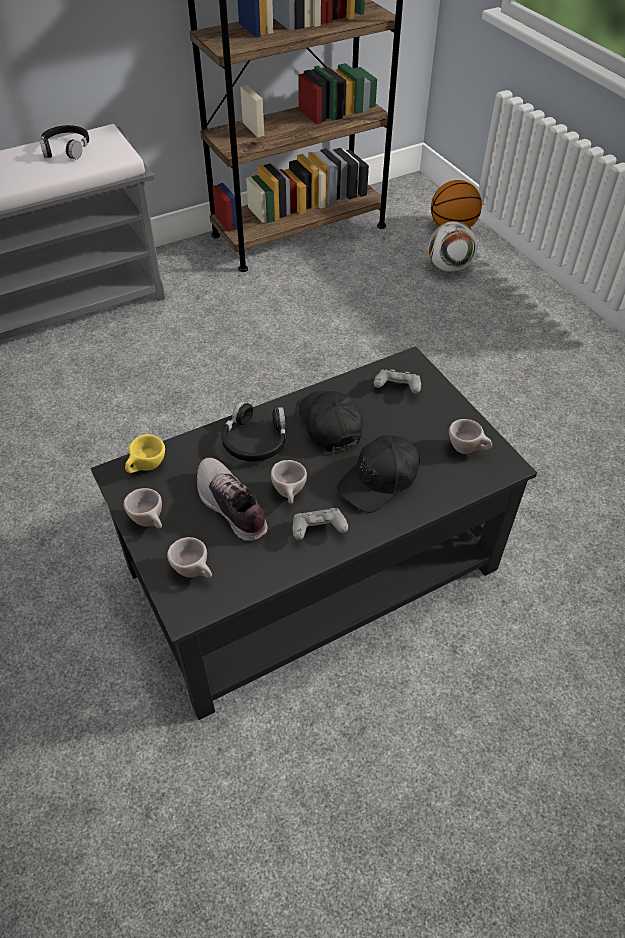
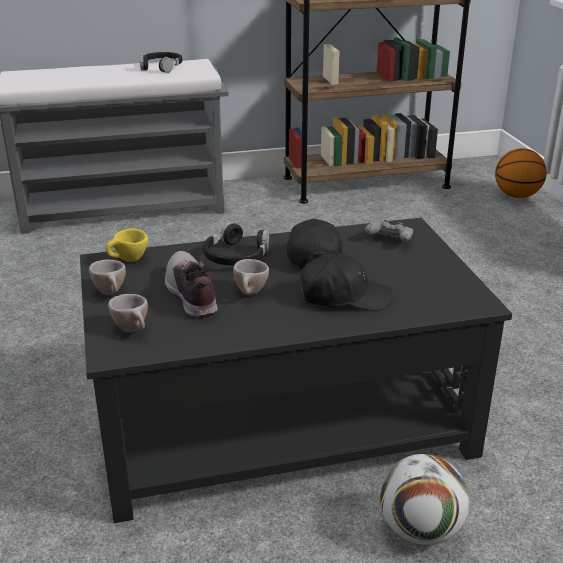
camera: 15 degrees right, 20 degrees down
(318, 531) = (265, 321): grey game controller -> none
(379, 480) = (343, 296): black cap -> black cap turned 150 degrees counterclockwise
(449, 267) = (505, 221): football -> football (420, 530)
(467, 449) = (443, 288): beige cup -> none

